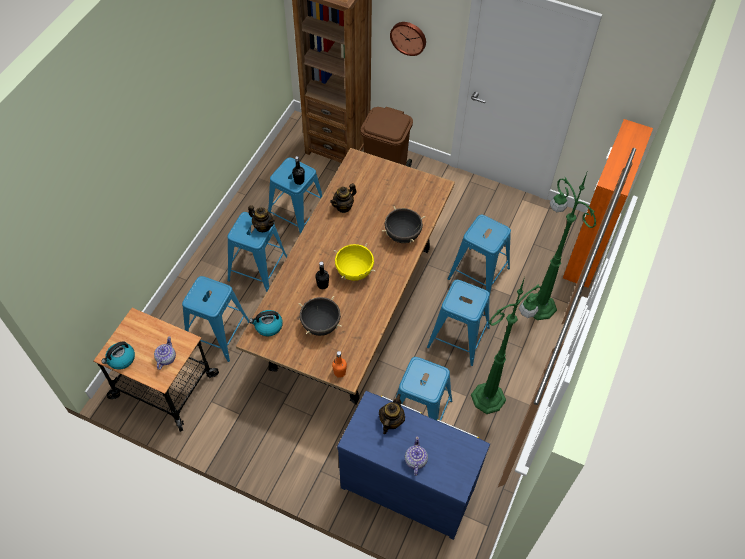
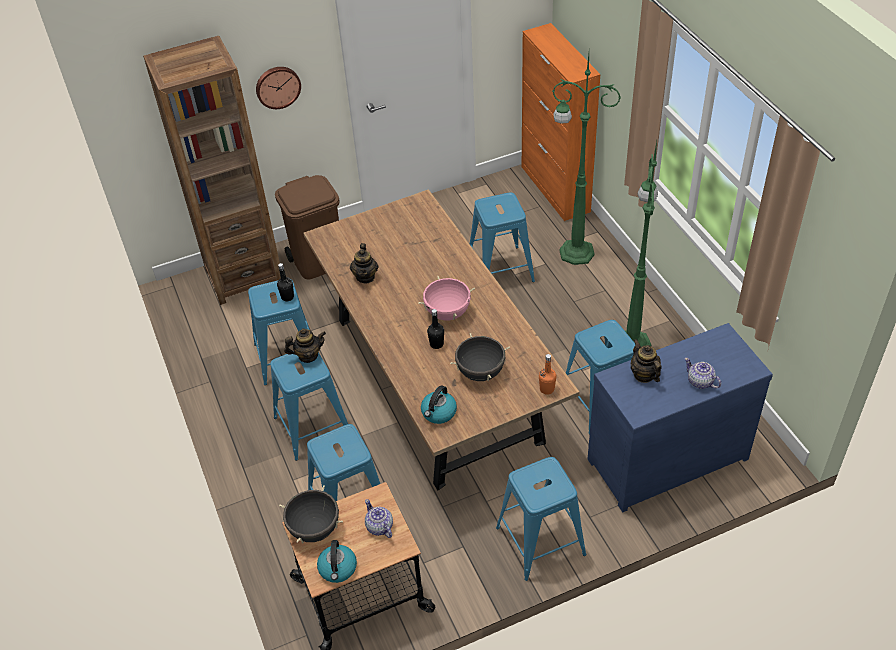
camera: 45 degrees left, 10 degrees down
(354, 272) = (448, 313): yellow cooking pot -> pink cooking pot
(403, 235) = (446, 256): black cooking pot -> black cooking pot (314, 529)
(458, 337) = (550, 325): blue stool -> blue stool (540, 540)

